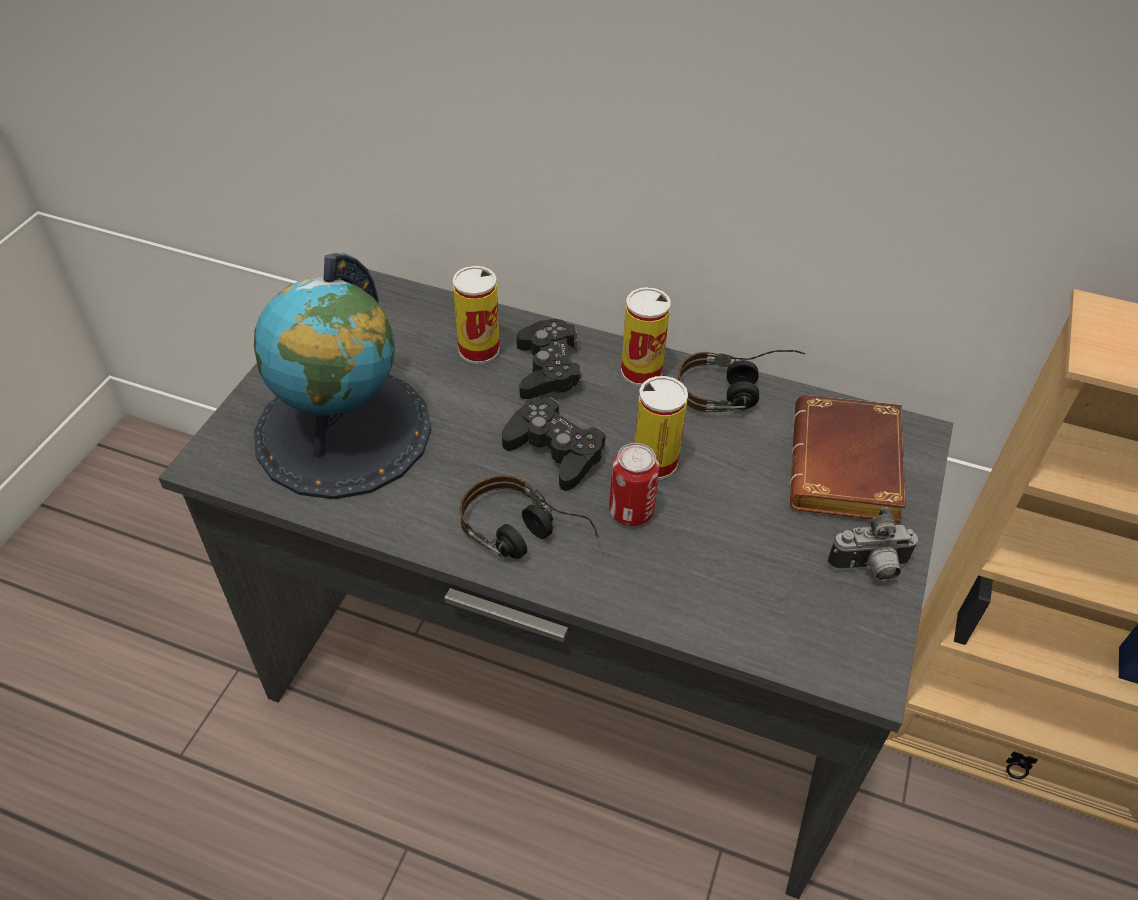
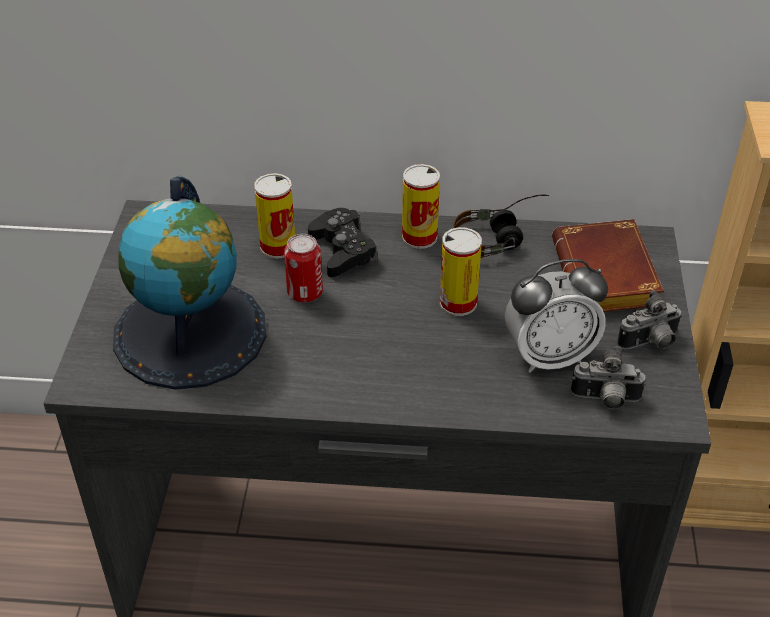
camera: 15 degrees left, 5 degrees down
(527, 537) = (379, 379): headphones -> none
(555, 451) = (374, 311): black game controller -> none
(631, 511) = (454, 342): can -> can (305, 293)
(738, 556) = (549, 357): none -> alarm clock
(787, 631) = (605, 400): none -> camera

